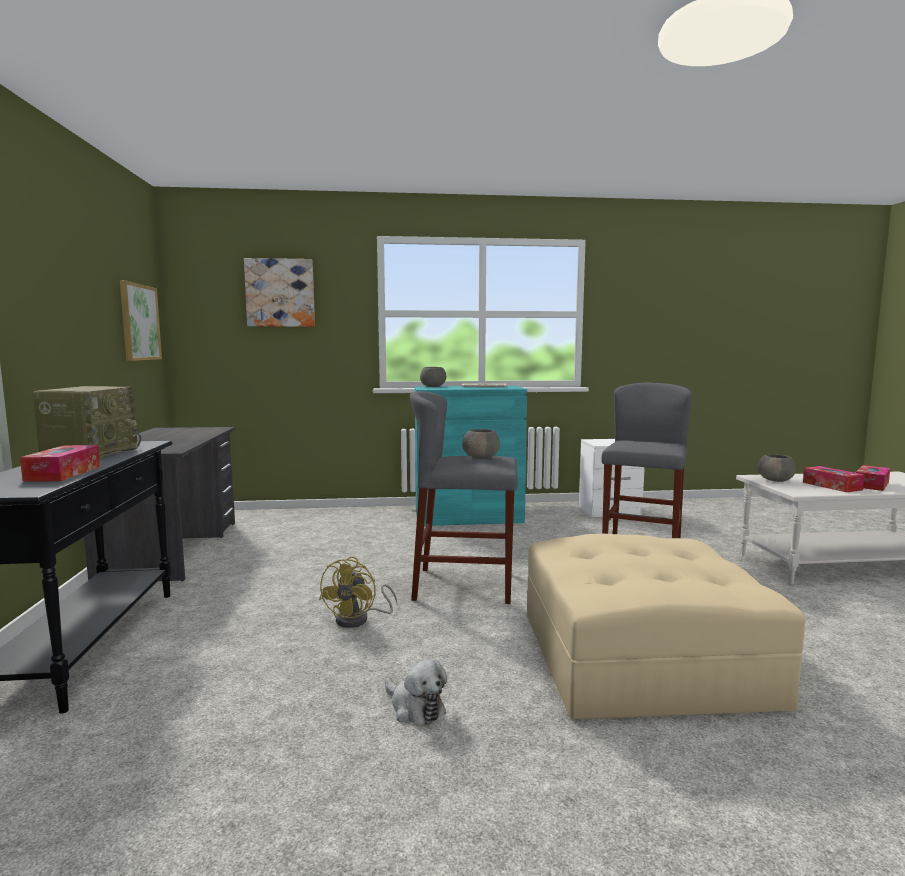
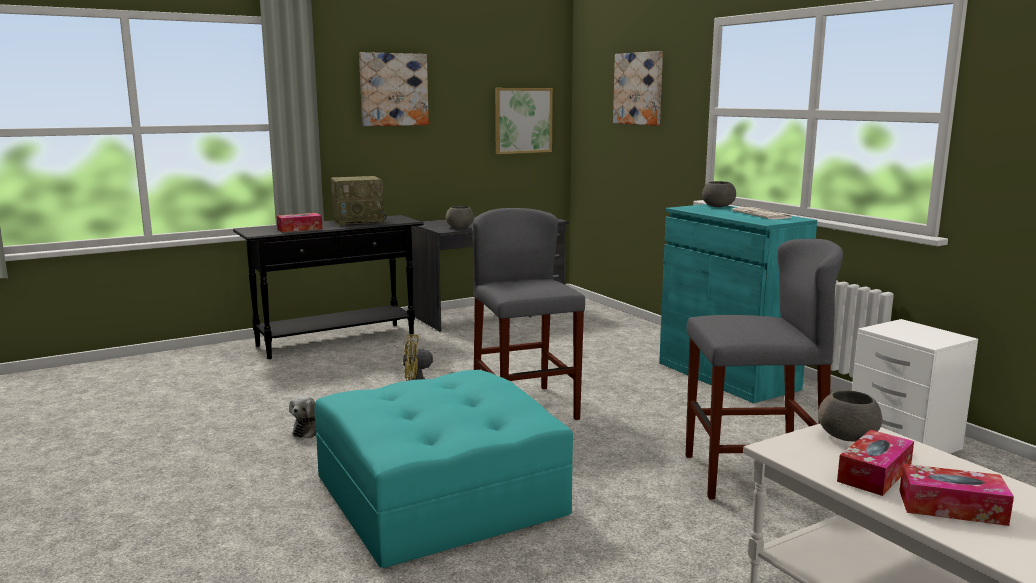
camera: 65 degrees right, 5 degrees up
(43, 265) = (393, 89): none -> picture
(481, 457) = (537, 284): grey bowl -> grey bowl (460, 227)
(642, 657) = (438, 495): beige ottoman -> turquoise ottoman

